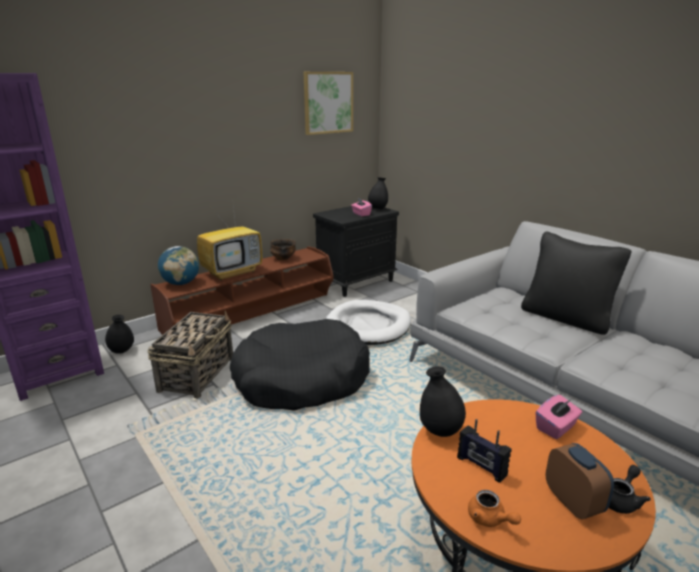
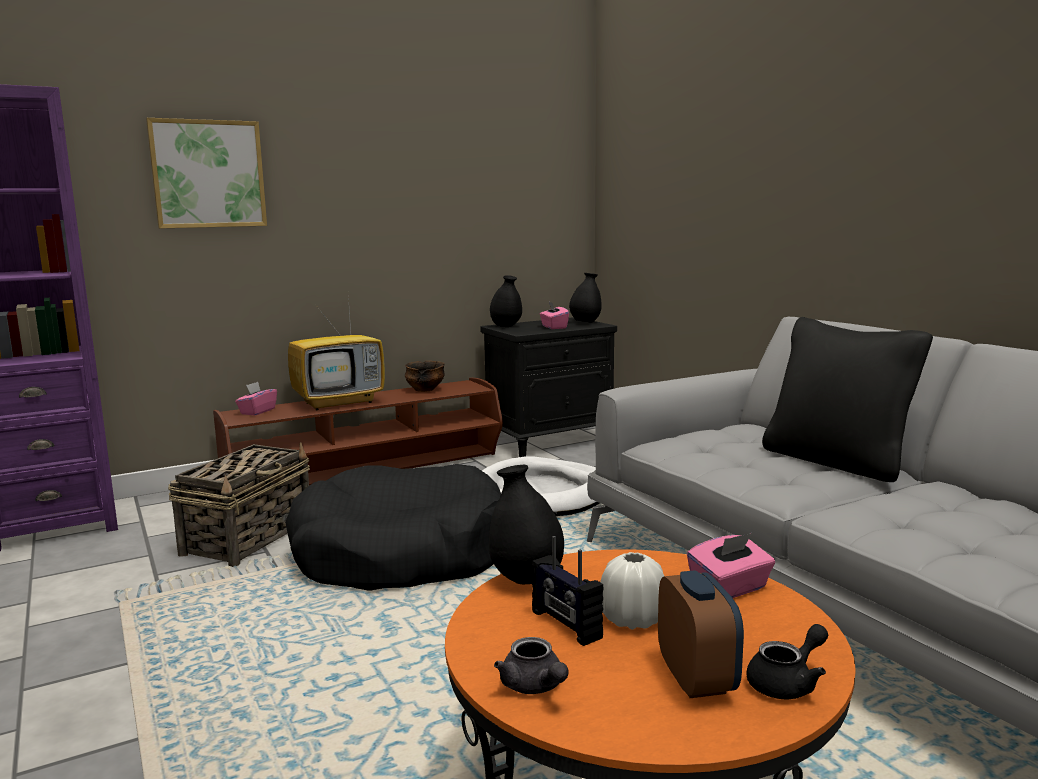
camera: 10 degrees right, 10 degrees down
(122, 351) = (157, 505): black vase -> black vase (506, 326)
(181, 283) = (257, 411): globe -> pink tissue box
(328, 103) = (507, 160): picture -> picture (208, 174)
(489, 519) = (535, 687): orange teapot -> grey teapot
(515, 457) = (632, 619): none -> white vase

